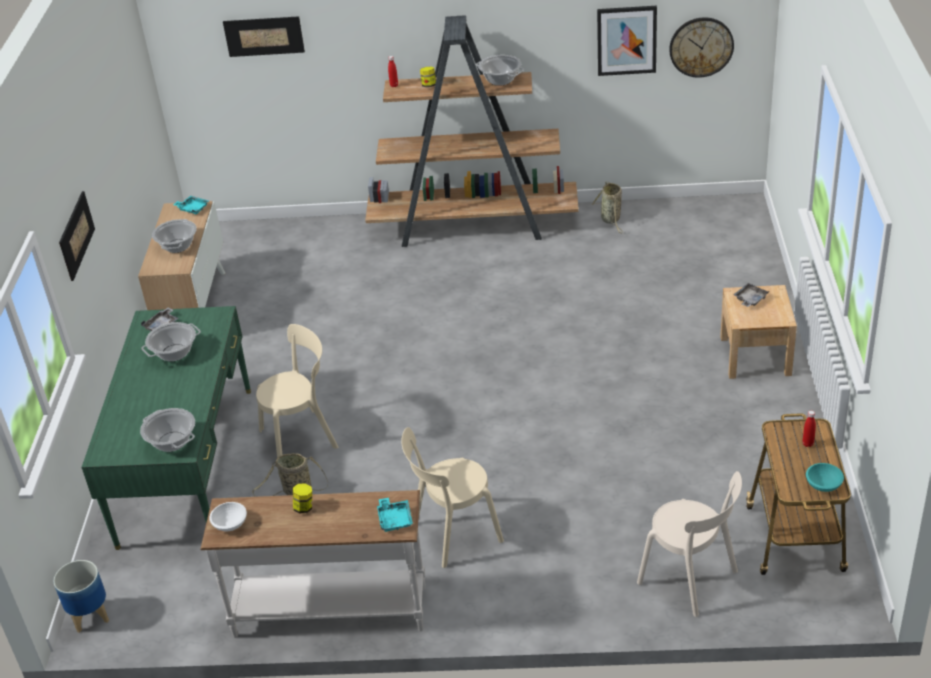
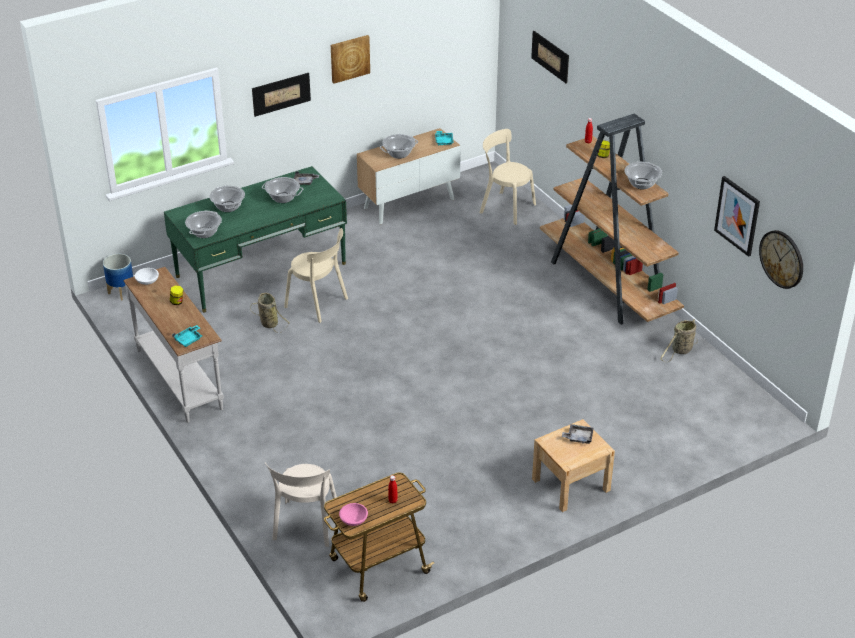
camera: 55 degrees right, 0 degrees up
(96, 152) = (349, 58): none -> picture
(139, 405) = (228, 207): none -> cooking pot
(453, 534) = (276, 403): beige chair -> beige chair (505, 207)
(824, 484) = (354, 520): turquoise bowl -> pink bowl

